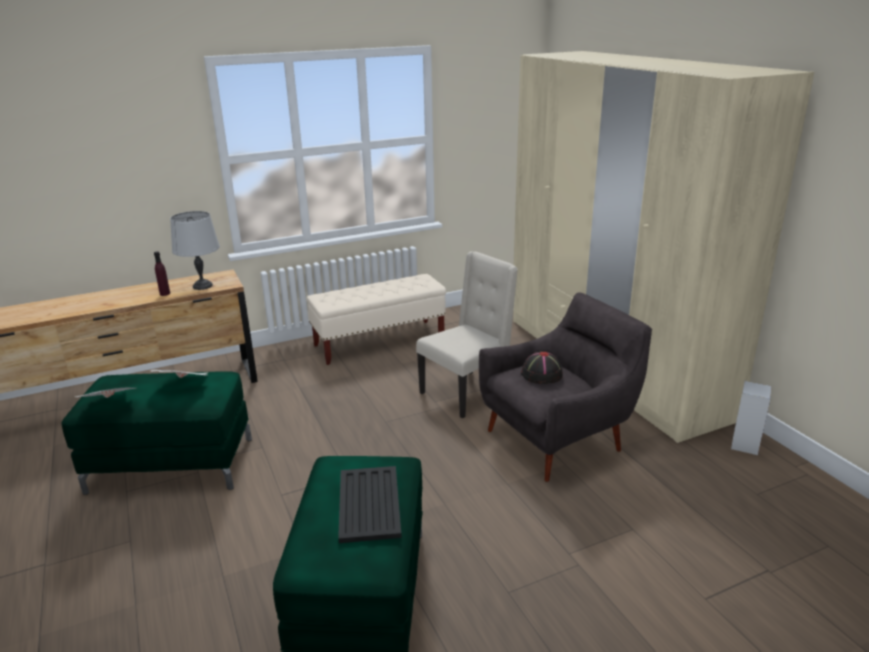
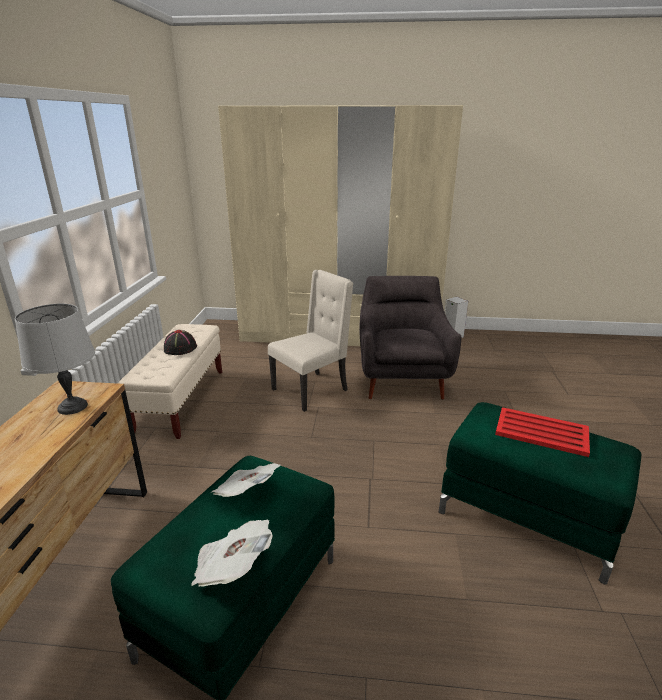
camera: 60 degrees left, 0 degrees up
(165, 293) = (45, 437): purple bottle -> none
(369, 503) = (540, 432): black tray -> red tray
(467, 392) = (311, 390): beige chair -> beige chair turned 60 degrees clockwise
(541, 374) = (399, 335): black hat -> black hat (180, 348)

